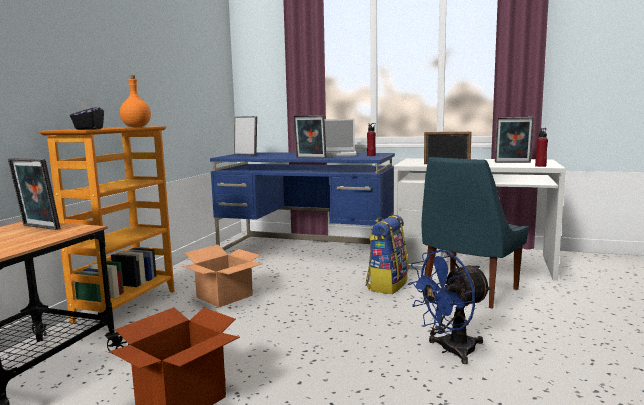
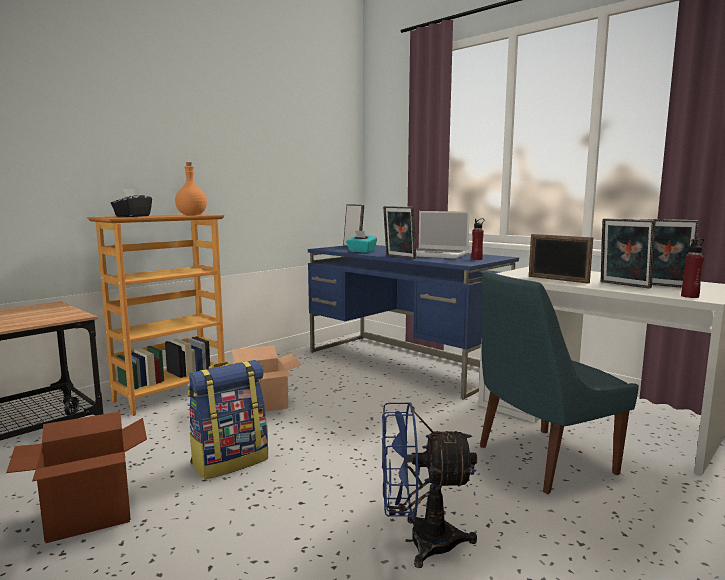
camera: 25 degrees right, 0 degrees up
(38, 228) = (49, 310): picture frame -> picture frame (623, 285)
(265, 157) = (361, 251): none -> turquoise tissue box
(387, 285) = (444, 427): backpack -> backpack (230, 461)

